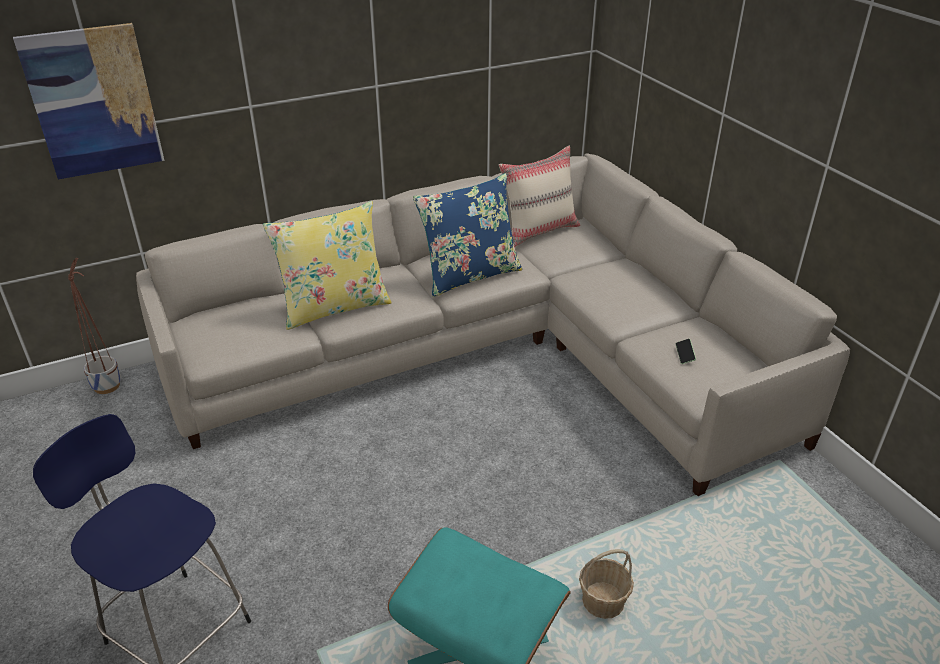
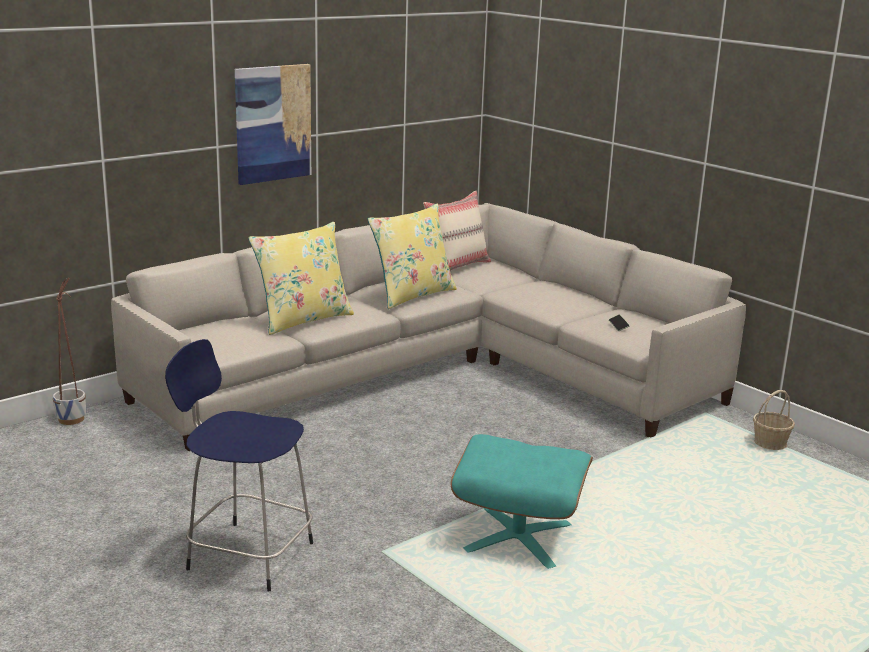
camera: 15 degrees left, 15 degrees down
(93, 102) = (96, 134): picture -> picture (273, 123)
(469, 275) = (412, 295): blue pillow -> yellow pillow
(603, 602) = (604, 501): basket -> basket (770, 444)

